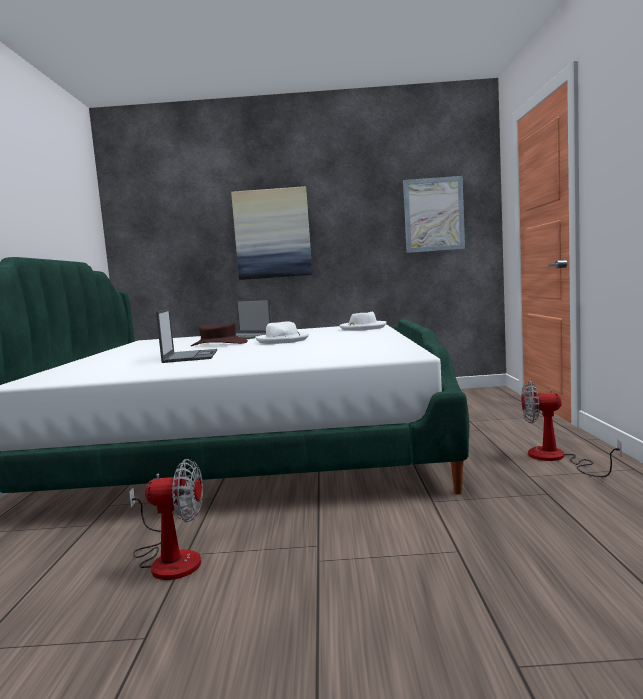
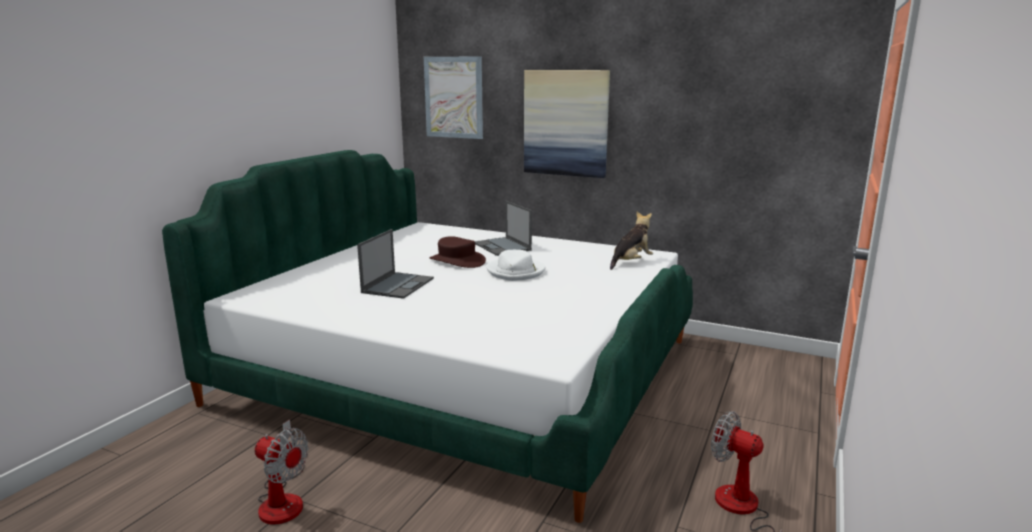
camera: 25 degrees right, 10 degrees up
(362, 328) = (631, 262): white hat -> plush toy
(433, 214) = (771, 121): picture -> picture (453, 97)

